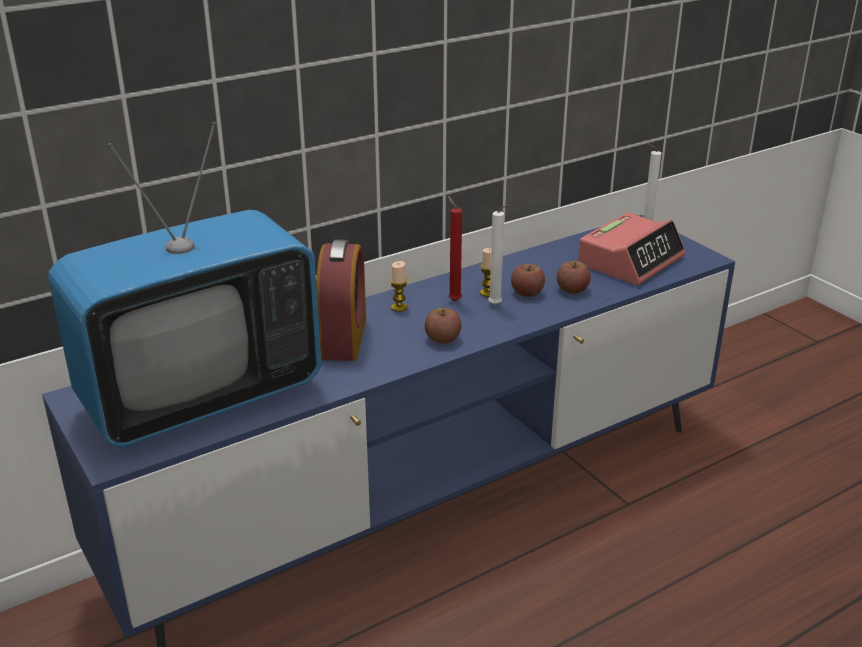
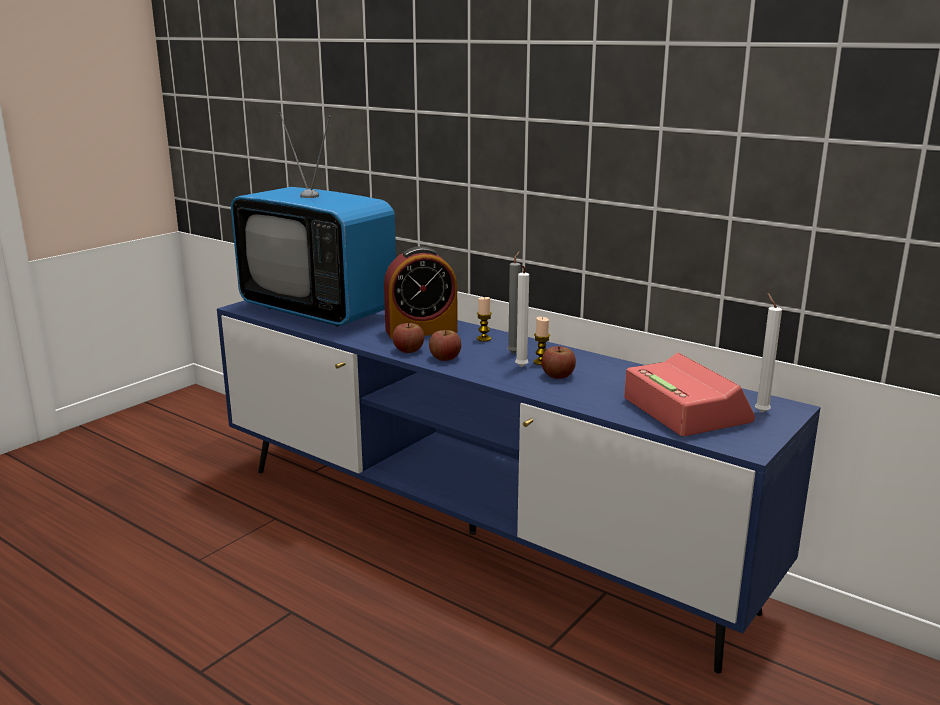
camera: 70 degrees right, 10 degrees down
(453, 300) = (514, 353): red candle -> grey candle
(572, 290) = (584, 391): apple -> apple (408, 350)
(631, 260) = (685, 410): alarm clock -> alarm clock turned 135 degrees counterclockwise

